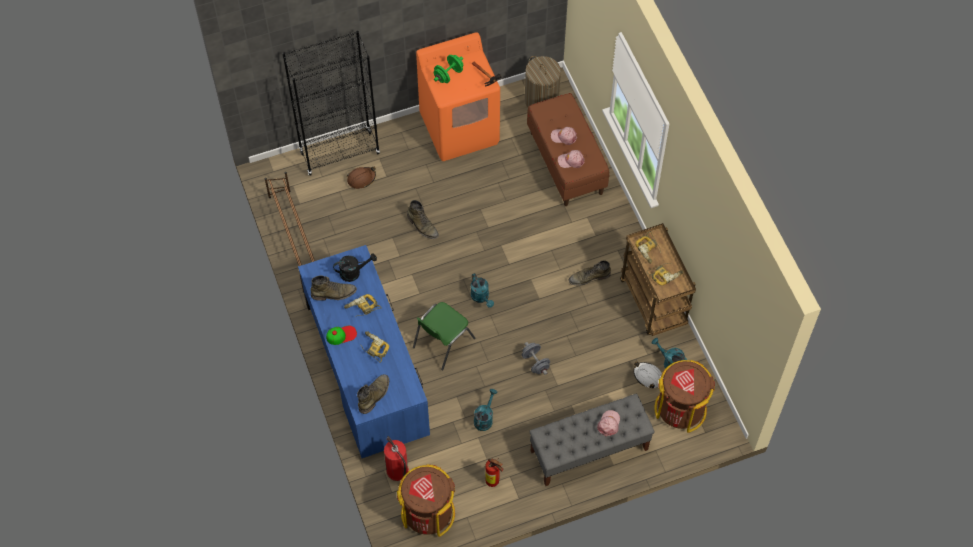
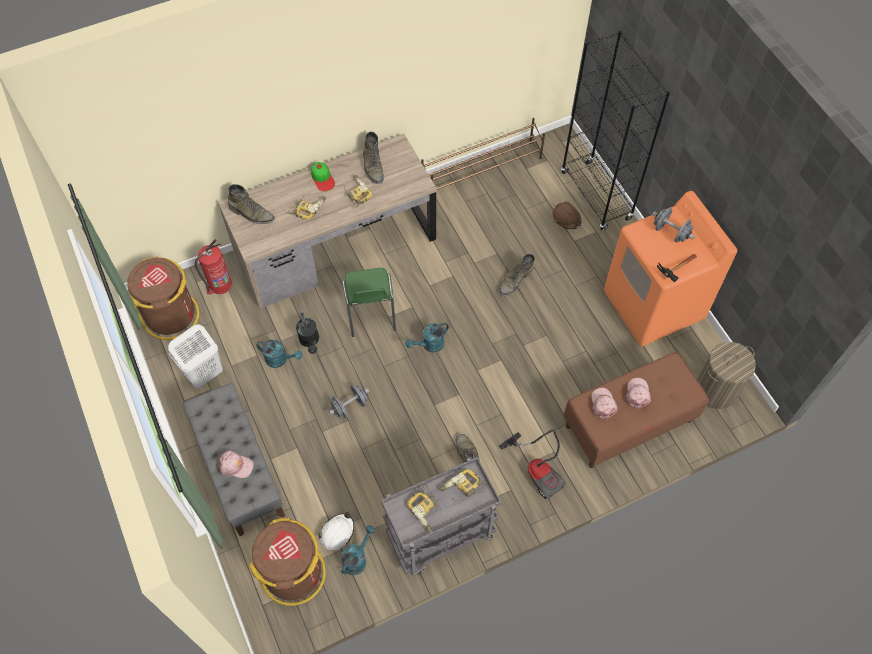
camera: 85 degrees right, 0 degrees up
(354, 272) = (400, 181): black watering can -> black watering can (310, 341)
(366, 369) = (335, 246): blue desk -> brown desk
(442, 343) = (370, 312): green chair -> green chair turned 135 degrees counterclockwise
(448, 75) = (670, 232): green dumbbell -> grey dumbbell
(494, 482) = (204, 374): fire extinguisher -> white laundry basket
(602, 229) = (538, 470): none -> vacuum cleaner
(654, 303) = (440, 536): brown cart -> grey cart

